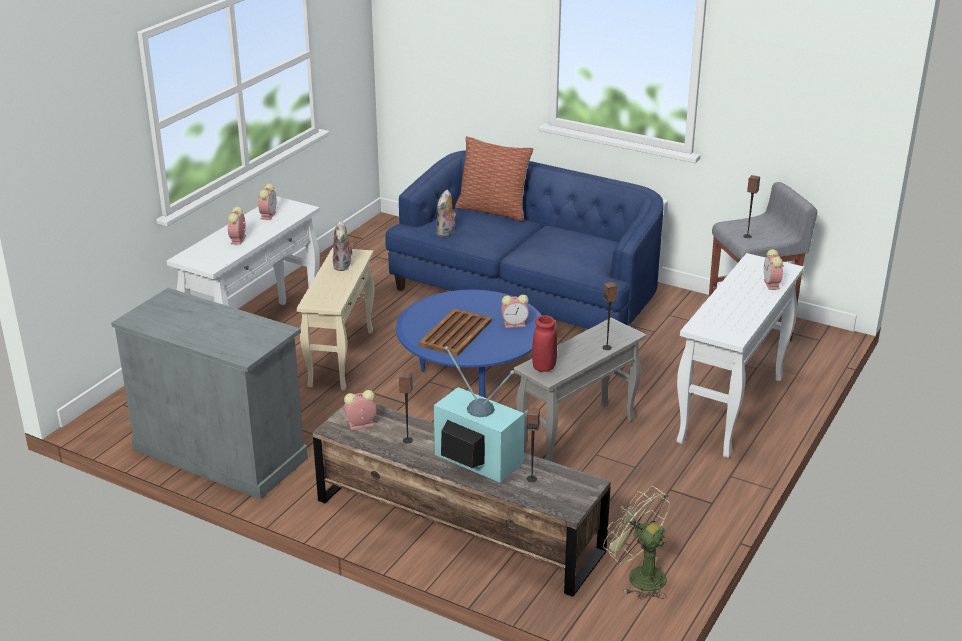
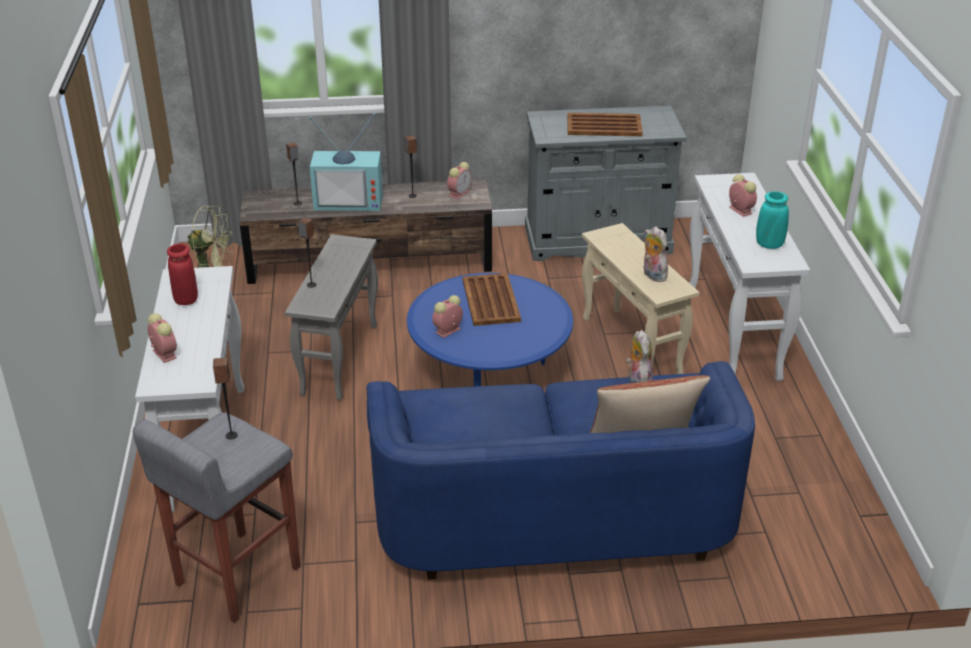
camera: 145 degrees right, 5 degrees up
(211, 323) = (603, 126): none -> brown tray
(268, 215) = (769, 244): alarm clock -> turquoise vase
(544, 367) = (350, 248): red vase -> red vase (186, 300)

